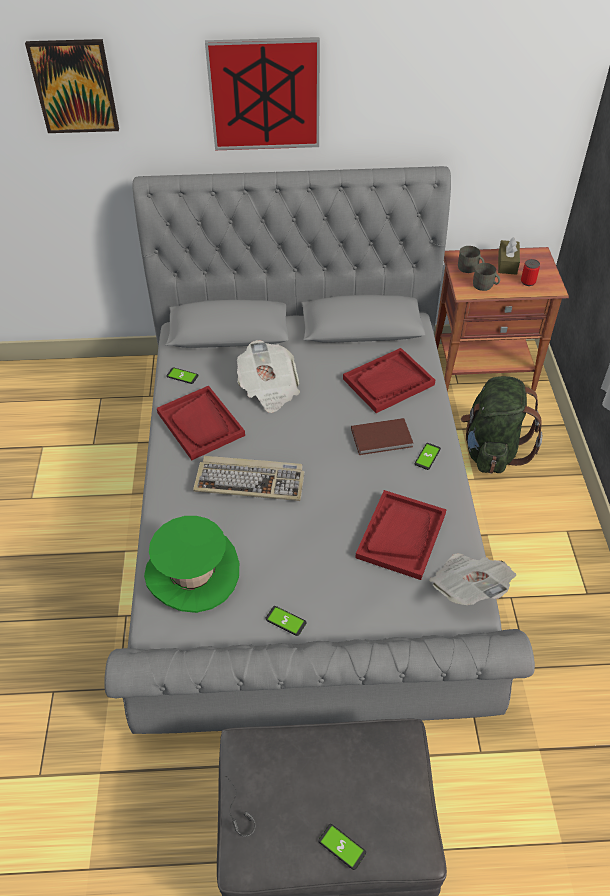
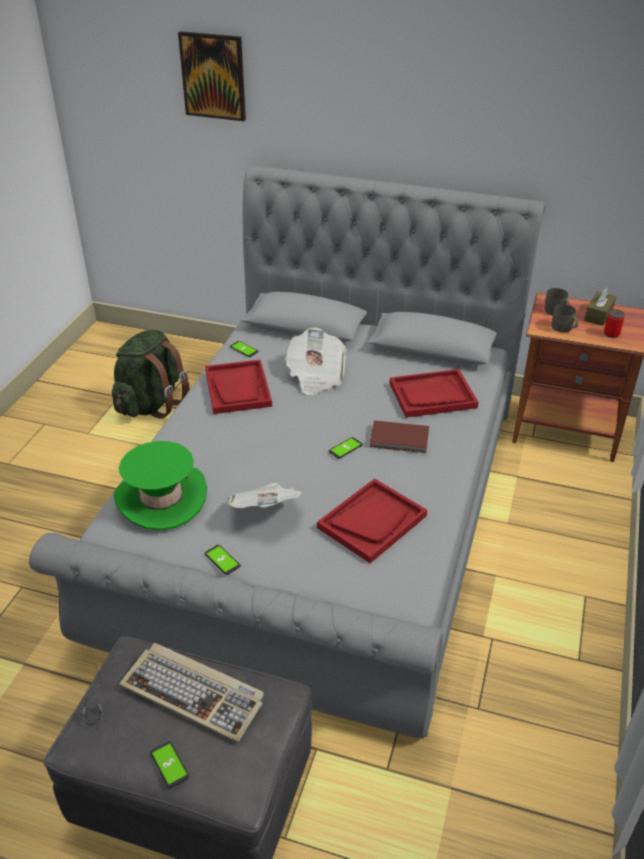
camera: 20 degrees right, 10 degrees down
(251, 481) = (256, 442): keyboard -> keyboard (194, 693)
(264, 95) = (375, 106): picture -> none
(427, 456) = (436, 464): phone -> phone (345, 448)
(468, 588) = (414, 583): newspaper -> newspaper (266, 510)
(491, 450) = (539, 502): green backpack -> green backpack (151, 404)

